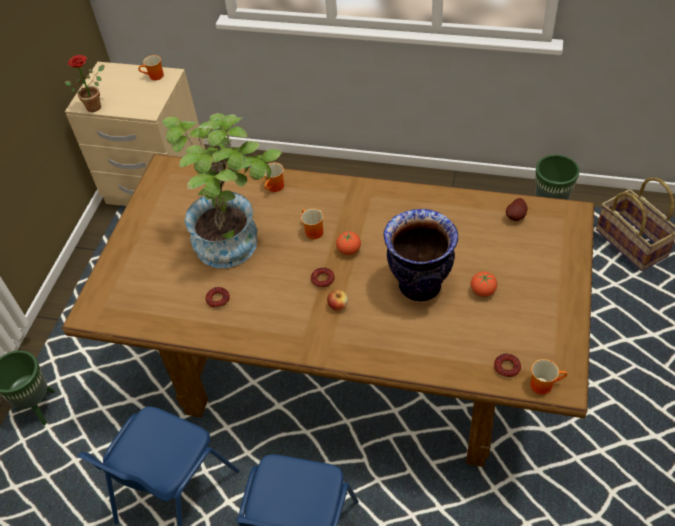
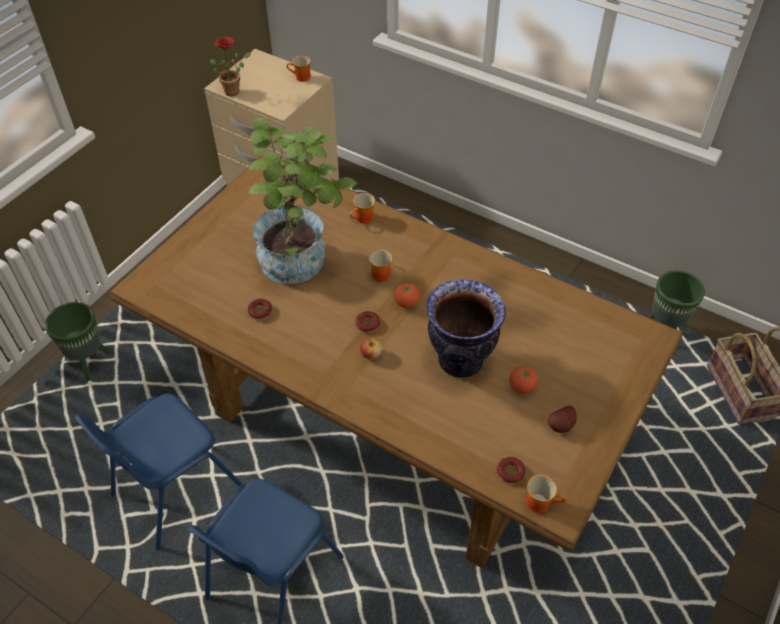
camera: 15 degrees right, 0 degrees up
(516, 216) = (593, 322): potato -> potato (562, 426)

